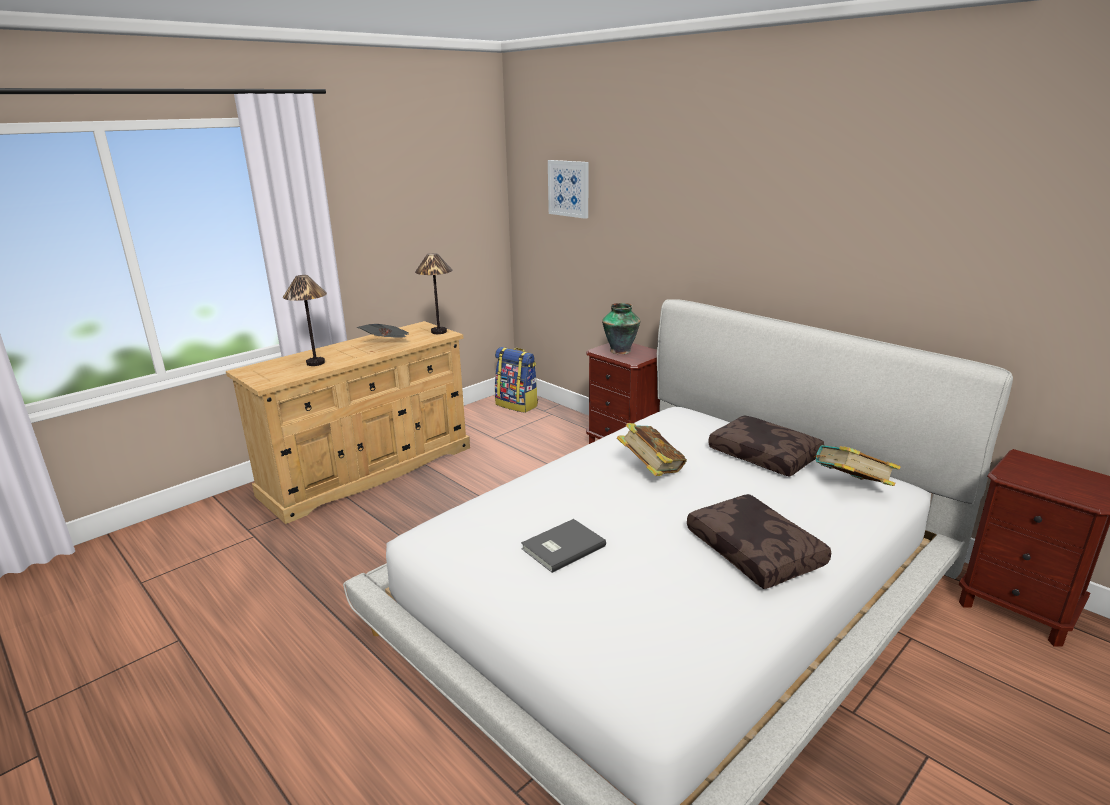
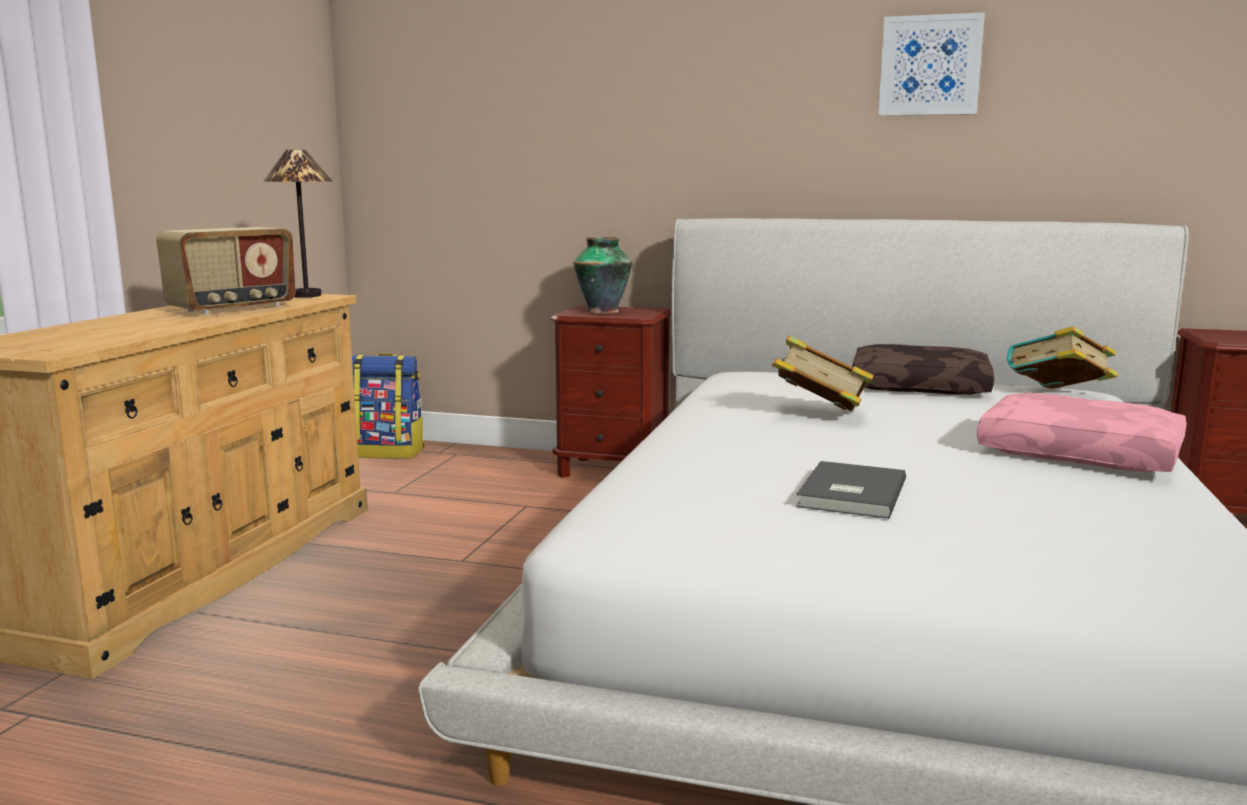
camera: 30 degrees left, 10 degrees down
(316, 363) = (120, 330): table lamp -> none
(387, 344) = (233, 309): newspaper -> radio
(569, 188) = (467, 81): picture -> picture (930, 65)
(756, 551) = (1081, 454): brown pillow -> pink pillow

